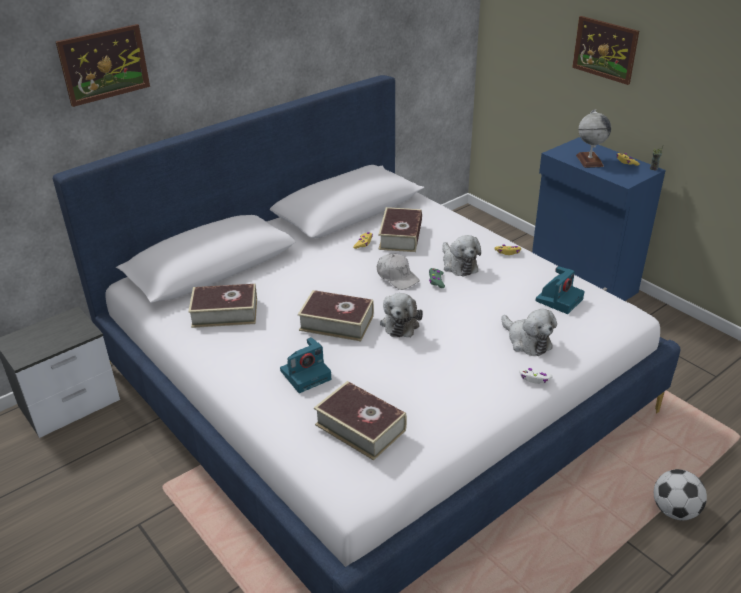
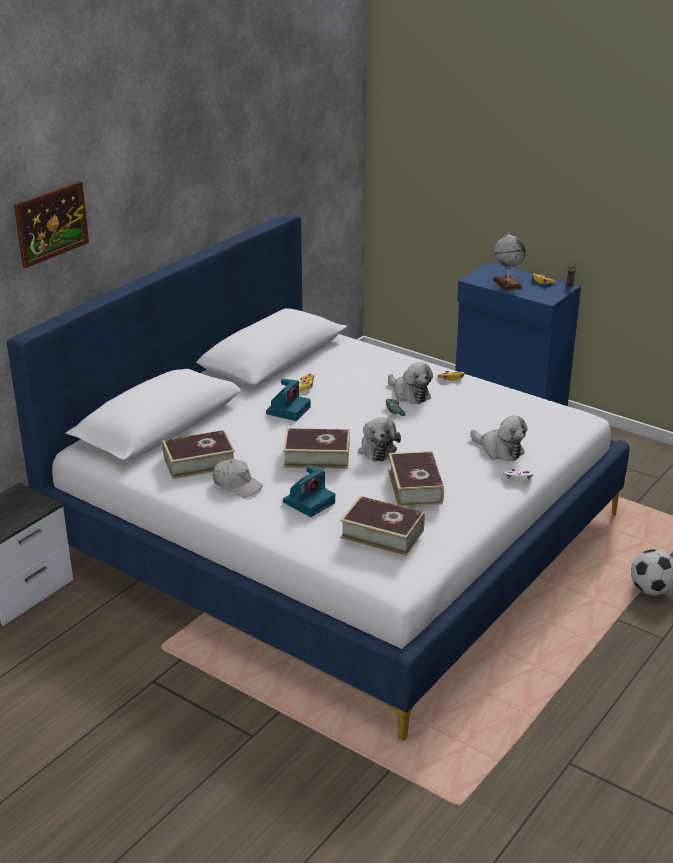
camera: 15 degrees left, 5 degrees down
(397, 277) = (355, 411): white cap -> white cap (237, 484)
(400, 236) = (341, 375): book -> book (415, 487)
(559, 299) = (515, 413): camera -> camera (288, 410)
(605, 49) = (507, 174): picture -> none

